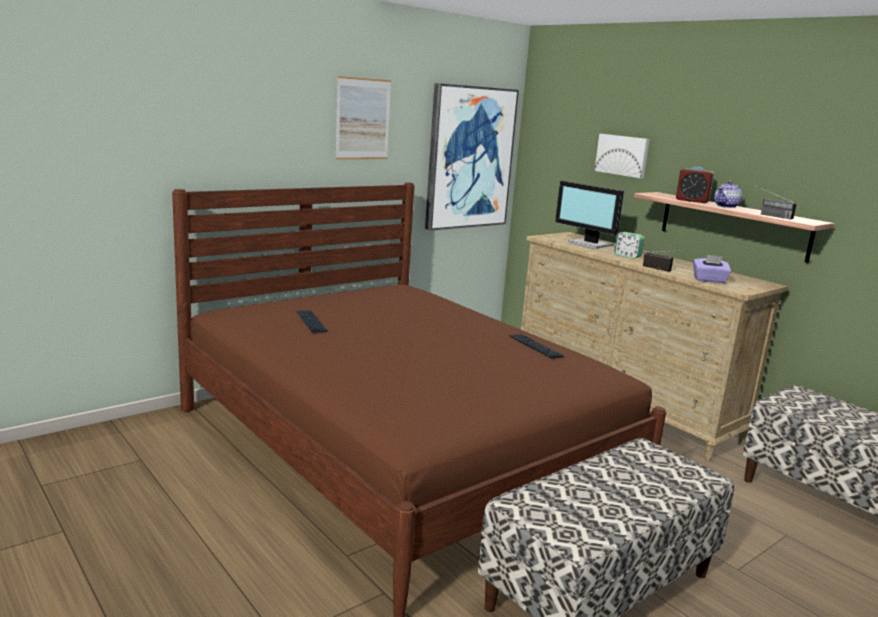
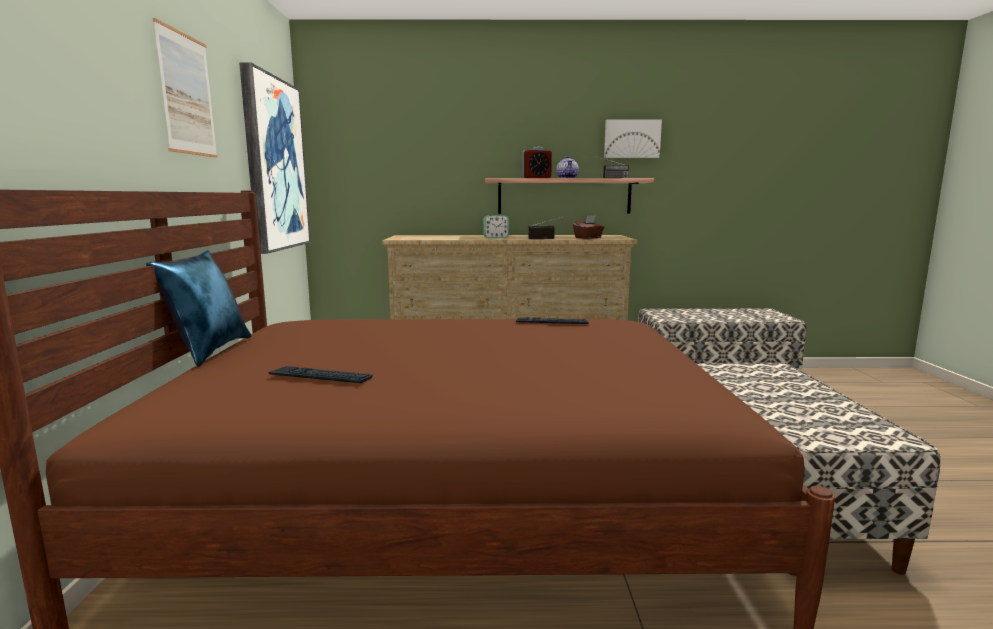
camera: 50 degrees left, 5 degrees down
(323, 290) = (209, 351): none -> blue pillow
(590, 244) = (444, 237): monitor -> none
(622, 155) = (441, 150): picture -> picture (632, 139)
(709, 280) = (588, 238): purple tissue box -> brown tissue box

